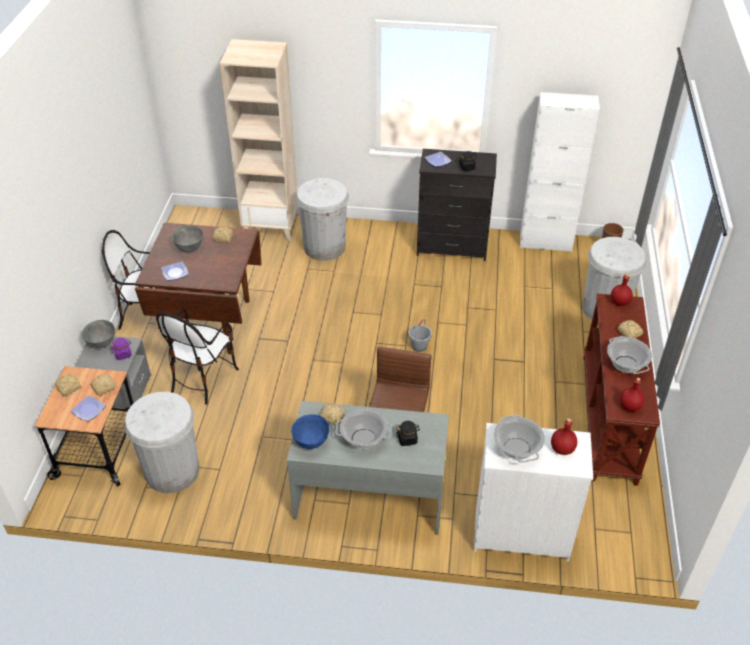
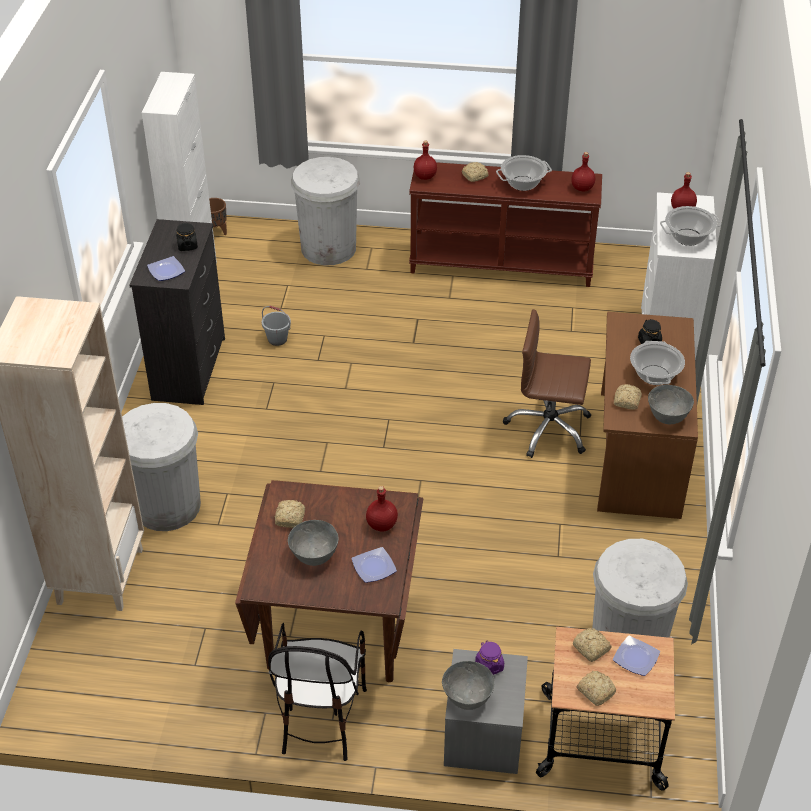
camera: 90 degrees left, 0 degrees up
(203, 378) = (455, 631): chair -> none
(210, 275) = (381, 524): none -> red bottle
(311, 442) = (667, 418): blue bowl -> grey bowl
(369, 496) = (637, 453): grey desk -> brown desk
(419, 346) = (390, 406): grey bucket -> grey bucket (277, 339)

